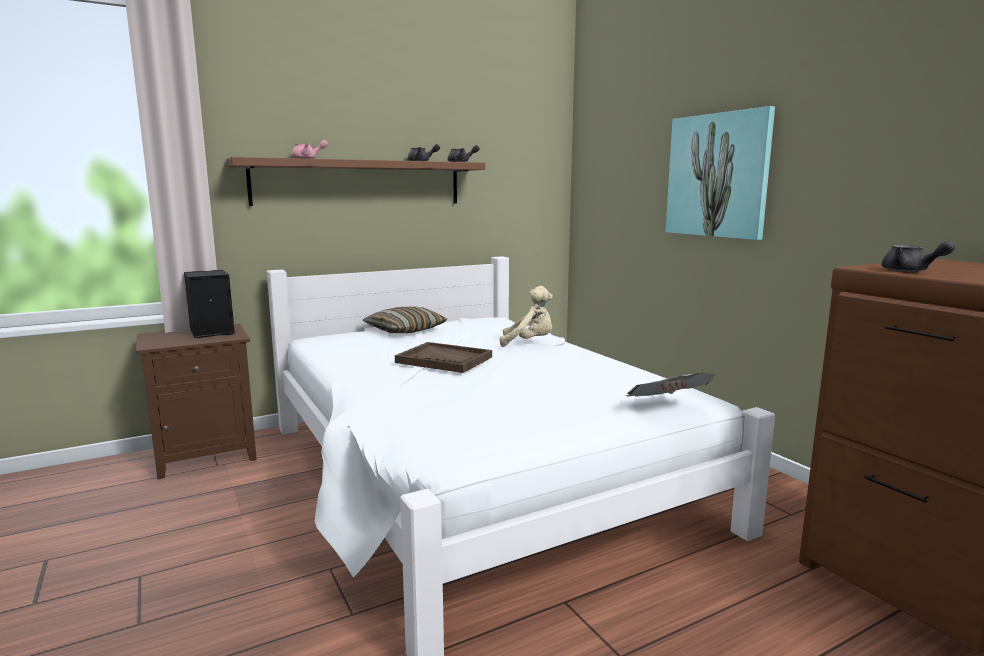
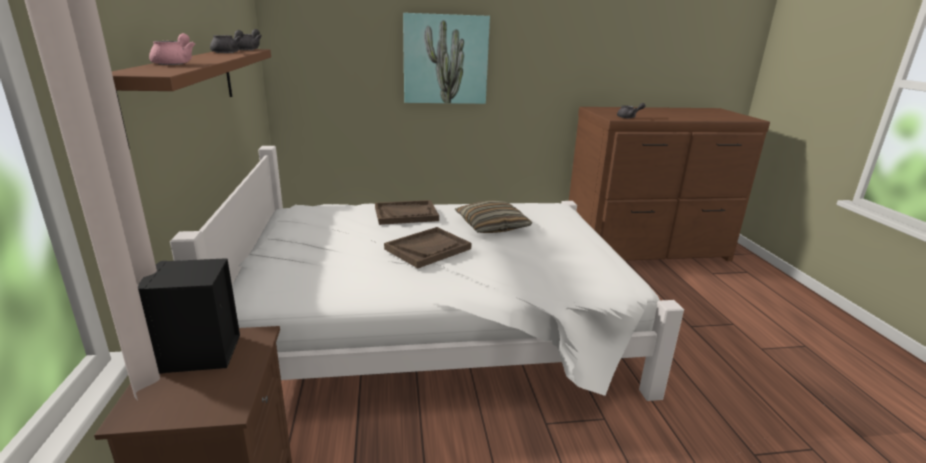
camera: 70 degrees left, 10 degrees up
(405, 330) = (288, 248): pillow -> pillow (492, 226)
(529, 343) = (406, 214): beige plush toy -> brown tray
(667, 408) = (570, 215): newspaper -> none

